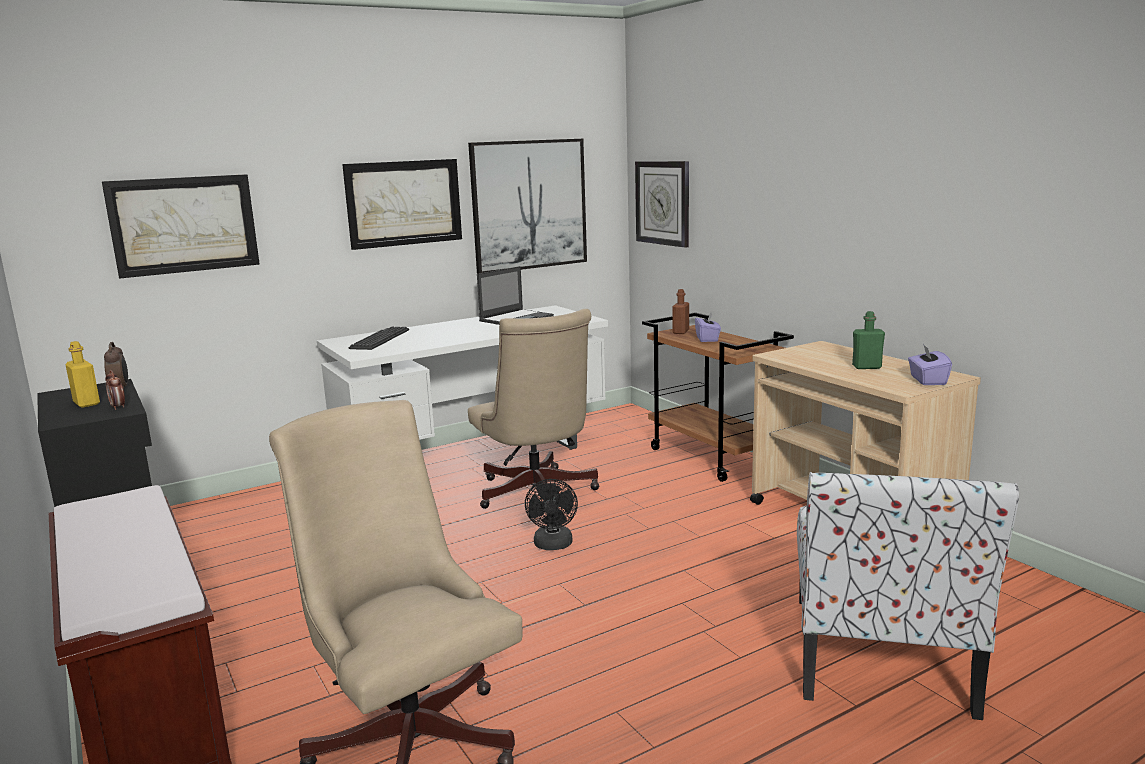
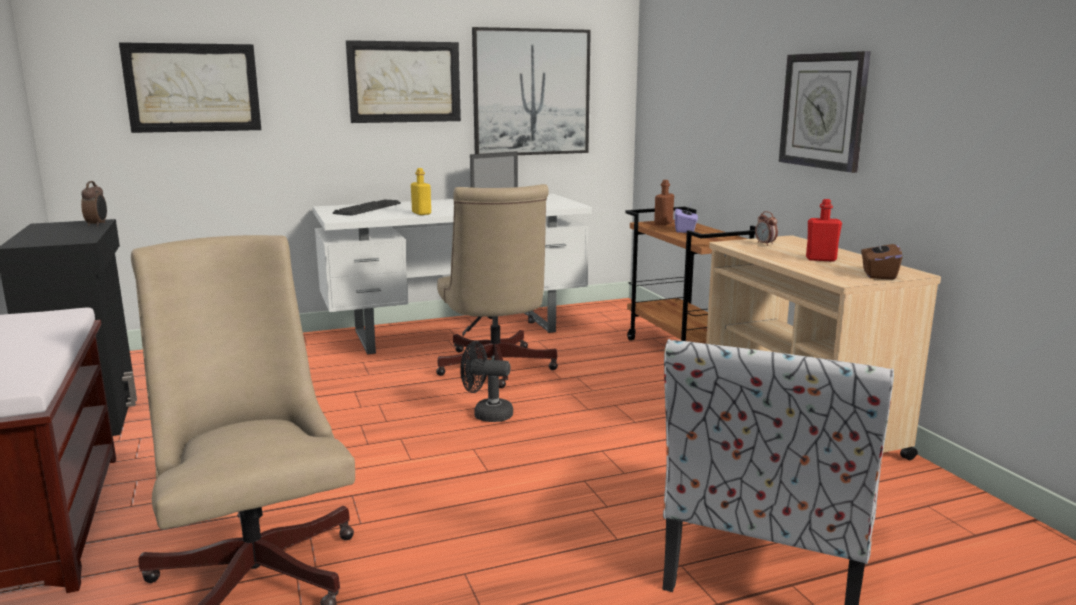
camera: 10 degrees right, 0 degrees up
(86, 403) = (58, 233): yellow bottle -> yellow bottle (421, 213)
(118, 407) = (79, 237): alarm clock -> alarm clock (765, 244)
(553, 545) = (486, 414): black fan -> black fan turned 90 degrees clockwise
(663, 203) = (664, 96): wall clock -> wall clock (823, 111)
(866, 367) = (821, 259): green bottle -> red bottle
(927, 380) = (878, 274): purple tissue box -> brown tissue box

